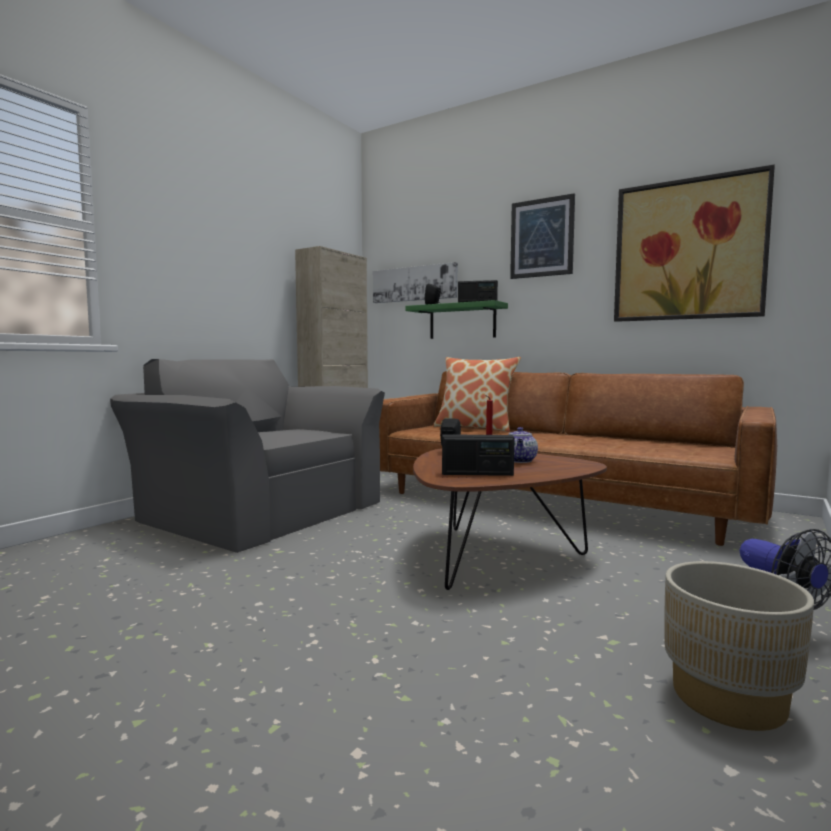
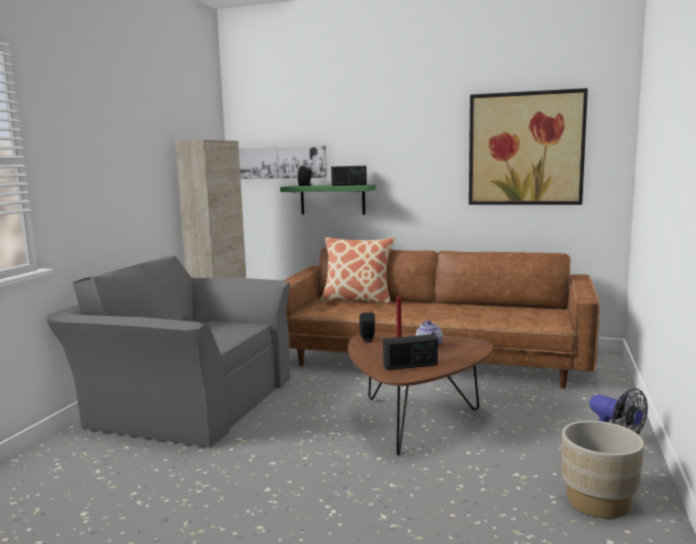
camera: 15 degrees left, 5 degrees up
(542, 238) = (404, 129): picture -> none

